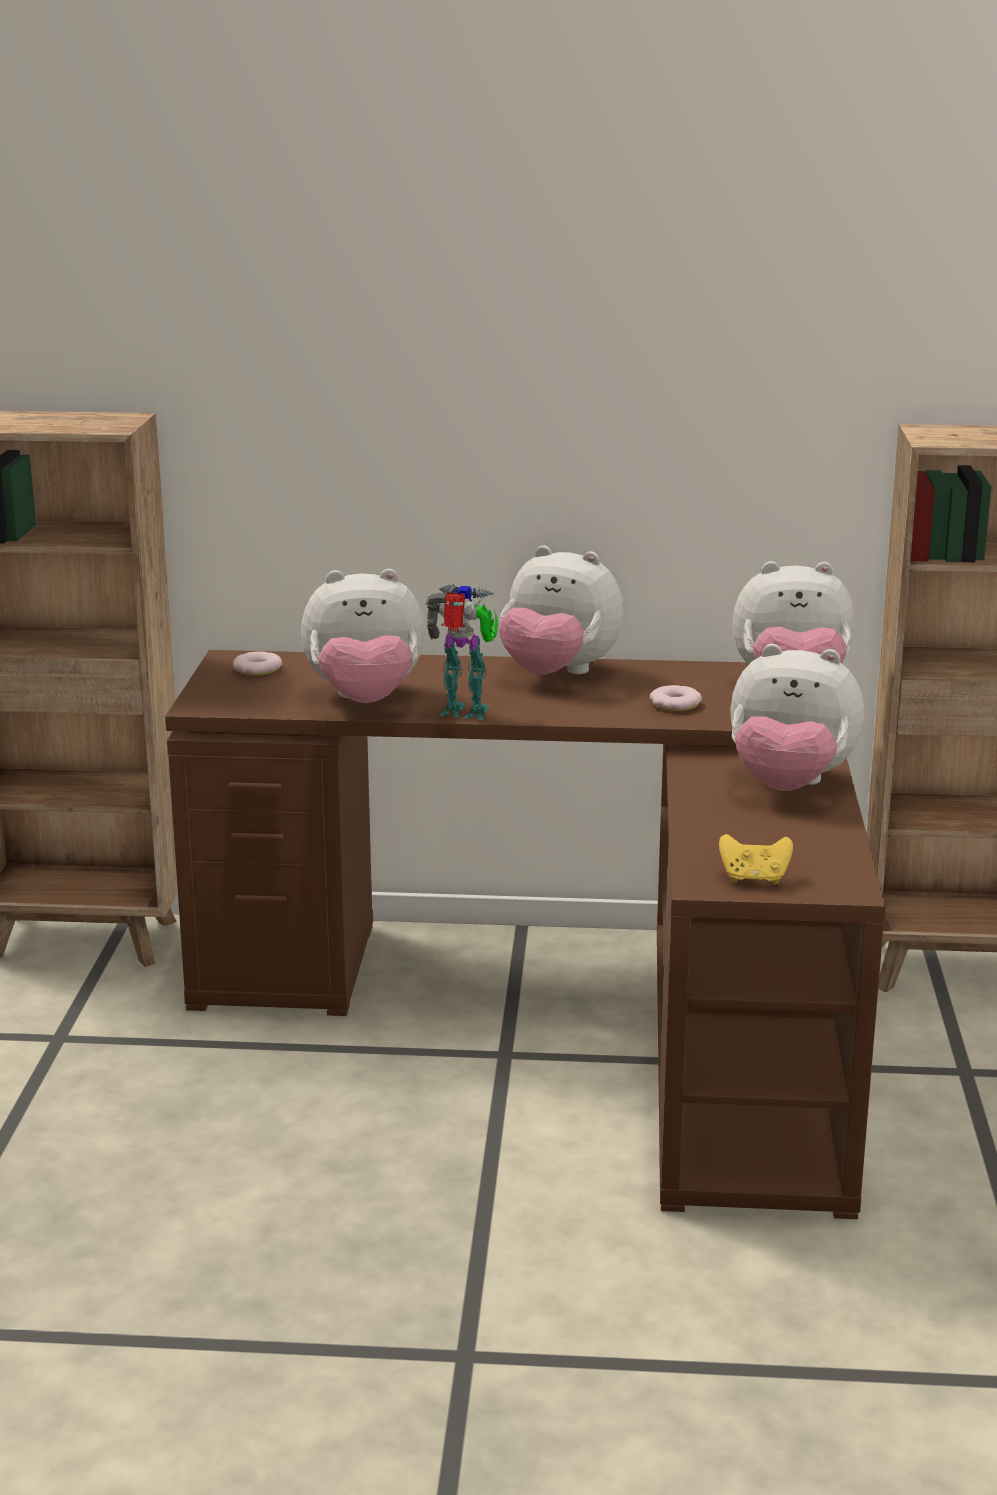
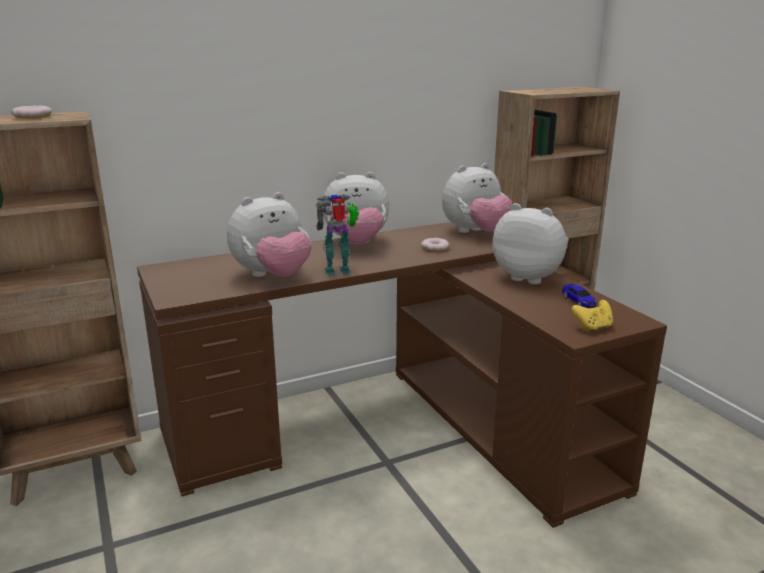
camera: 30 degrees left, 0 degrees up
(257, 669) = (183, 271): donut -> donut (32, 116)
(789, 786) = (529, 277): plush toy -> plush toy turned 135 degrees counterclockwise
(803, 839) = (578, 301): none -> toy car

